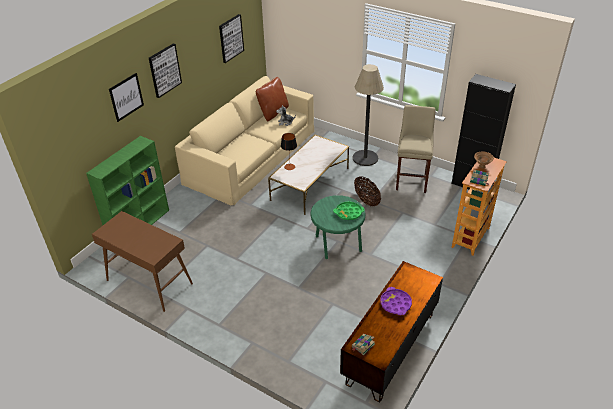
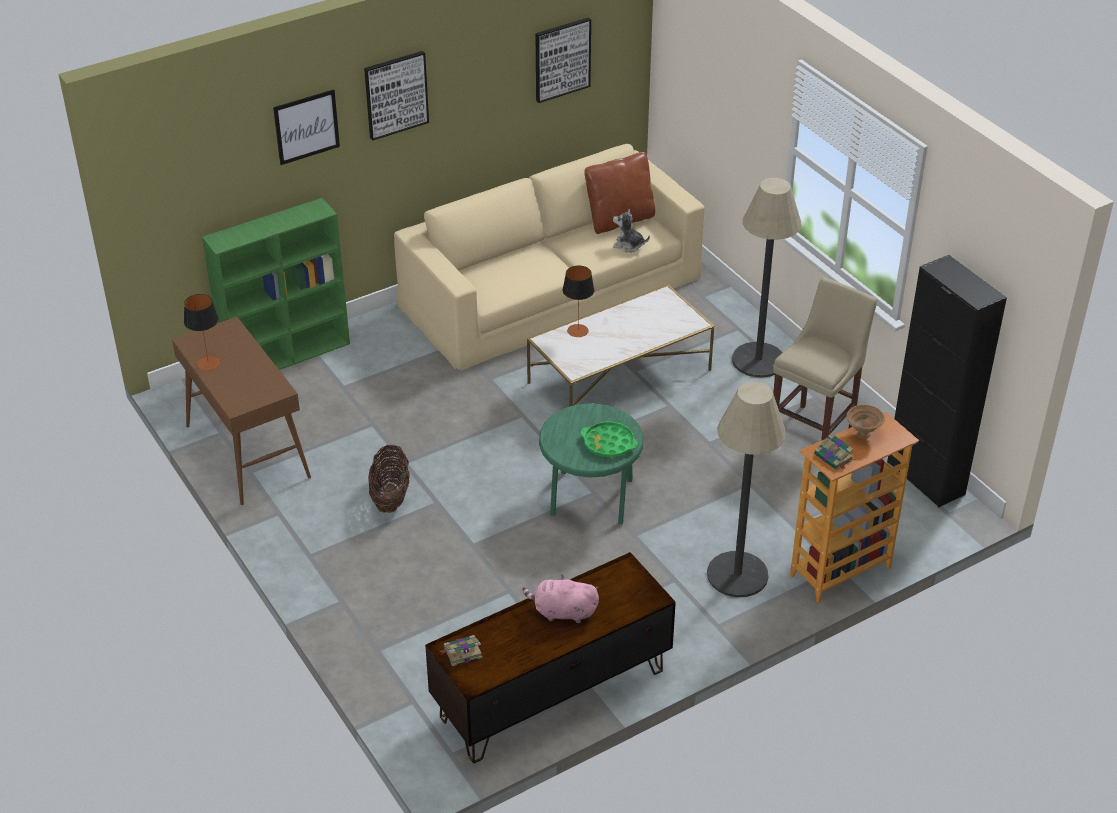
camera: 25 degrees right, 0 degrees up
(121, 240) = (208, 363): none -> table lamp
(366, 200) = (700, 439): basket -> basket (390, 497)
(395, 303) = (562, 612): purple tray -> pink plush toy
(429, 256) = (737, 575): none -> floor lamp

